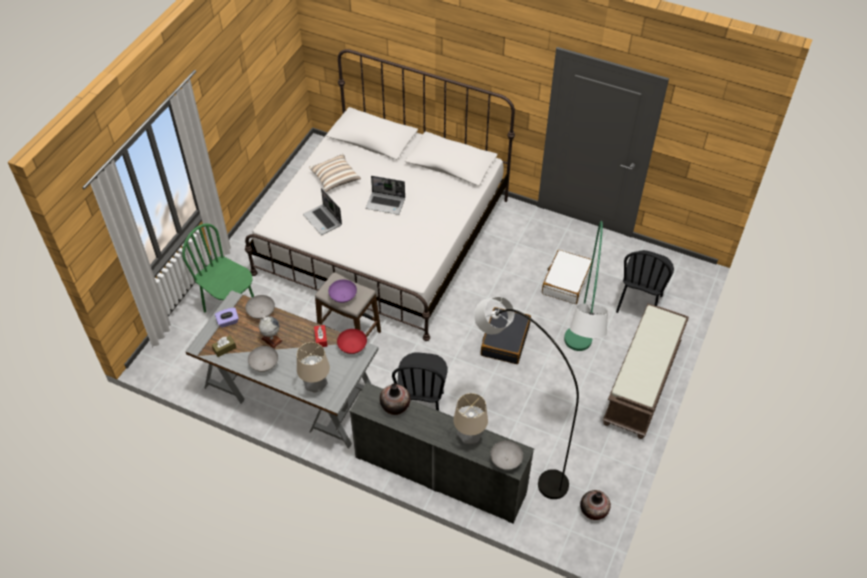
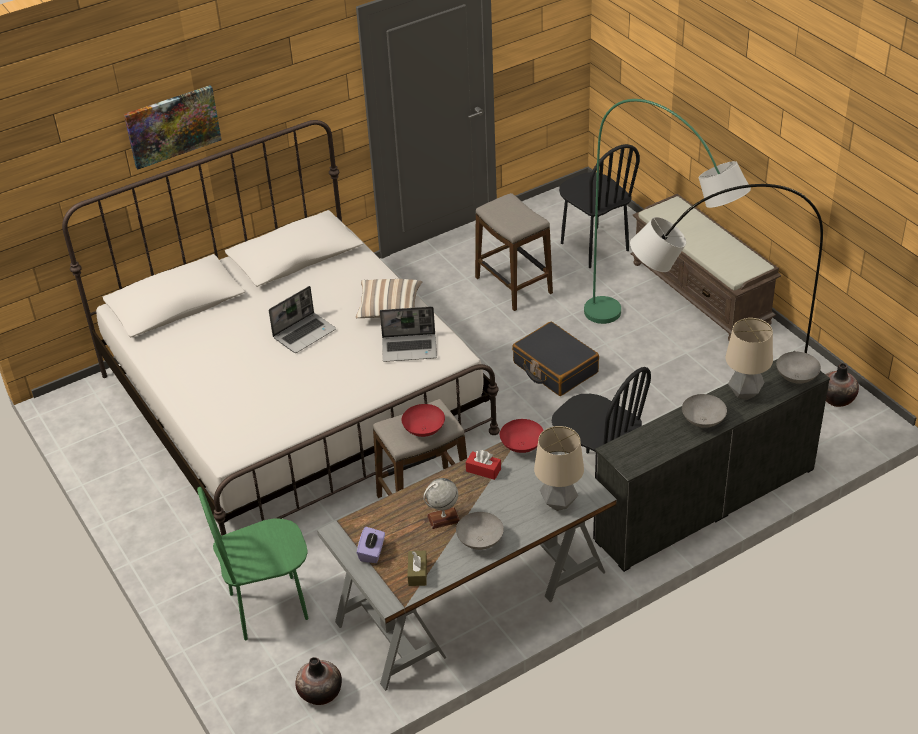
camera: 55 degrees left, 10 degrees down
(261, 312) = (387, 512): grey bowl -> grey bowl (702, 420)
(323, 220) = (274, 400): laptop -> laptop (410, 348)
(335, 178) = (211, 362): pillow -> pillow (389, 309)
(342, 297) = (424, 431): purple bowl -> red bowl
(395, 405) = (651, 437): vase -> vase (320, 693)
(416, 43) = (172, 126): none -> picture
(566, 282) = (513, 285): white suitcase -> stool

